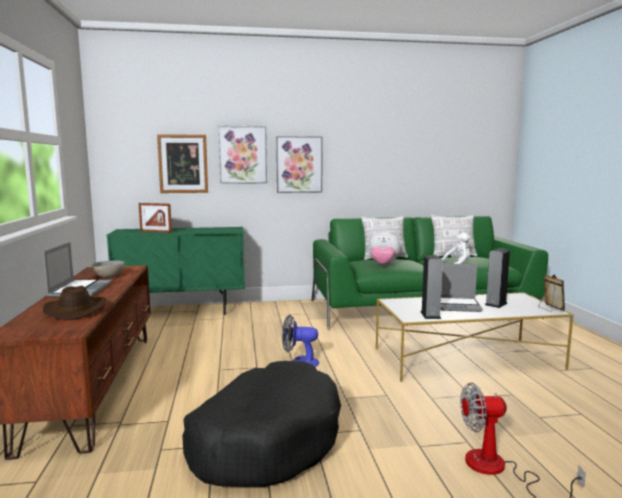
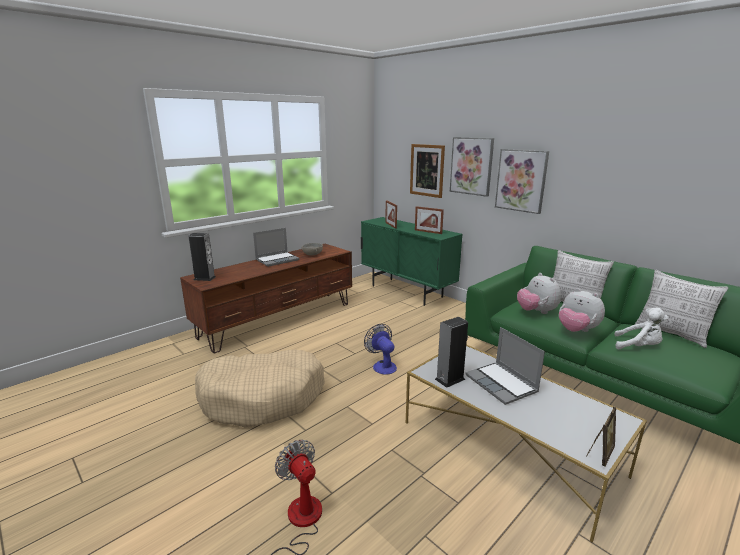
camera: 55 degrees right, 10 degrees up
(76, 310) = (240, 273): brown hat -> none
(211, 230) = (428, 232): none -> picture frame
(265, 440) = (263, 397): black dog bed -> beige dog bed
(421, 267) = (576, 330): none -> plush toy
(496, 304) = (552, 409): speaker -> speaker (204, 278)

